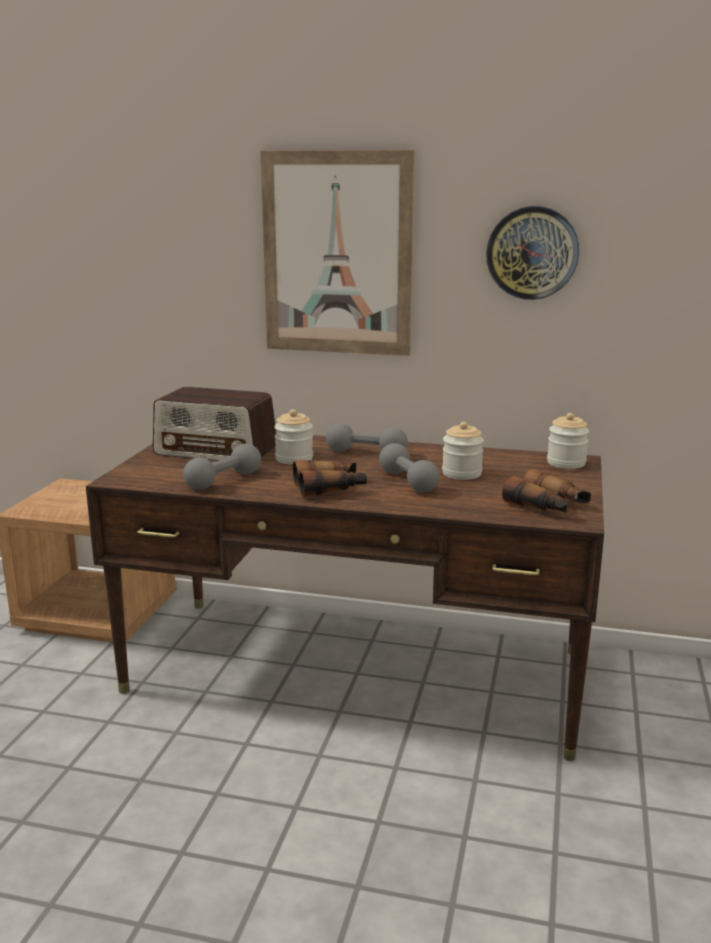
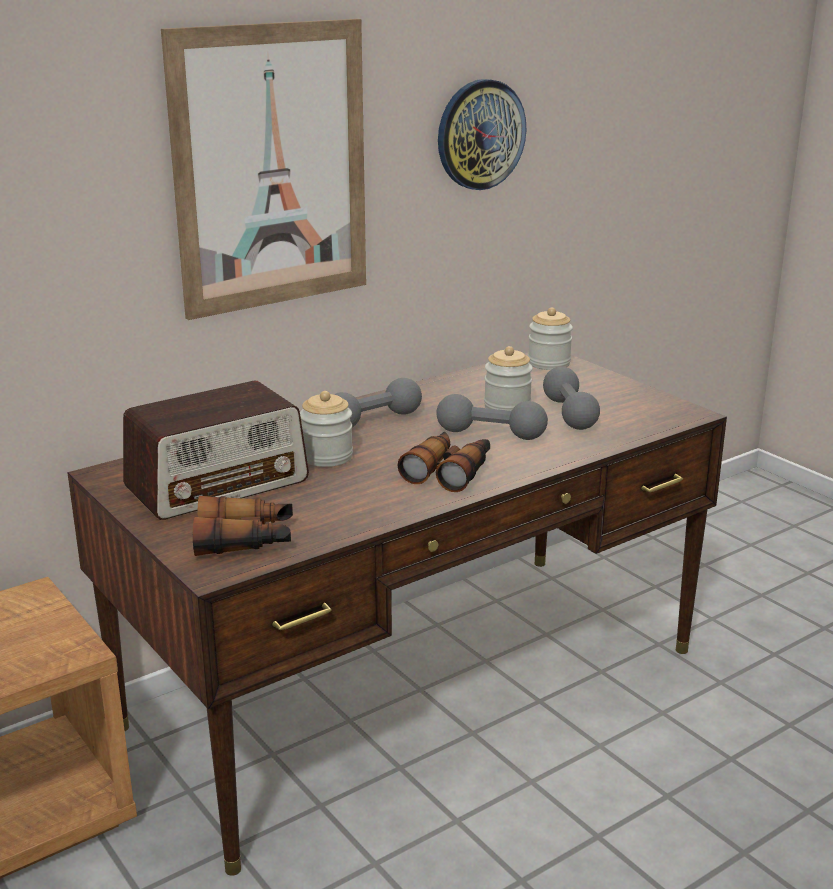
camera: 50 degrees left, 5 degrees up
(224, 481) = (332, 512): grey dumbbell -> grey dumbbell (569, 414)
(547, 506) = (641, 410): binoculars -> binoculars (245, 540)

